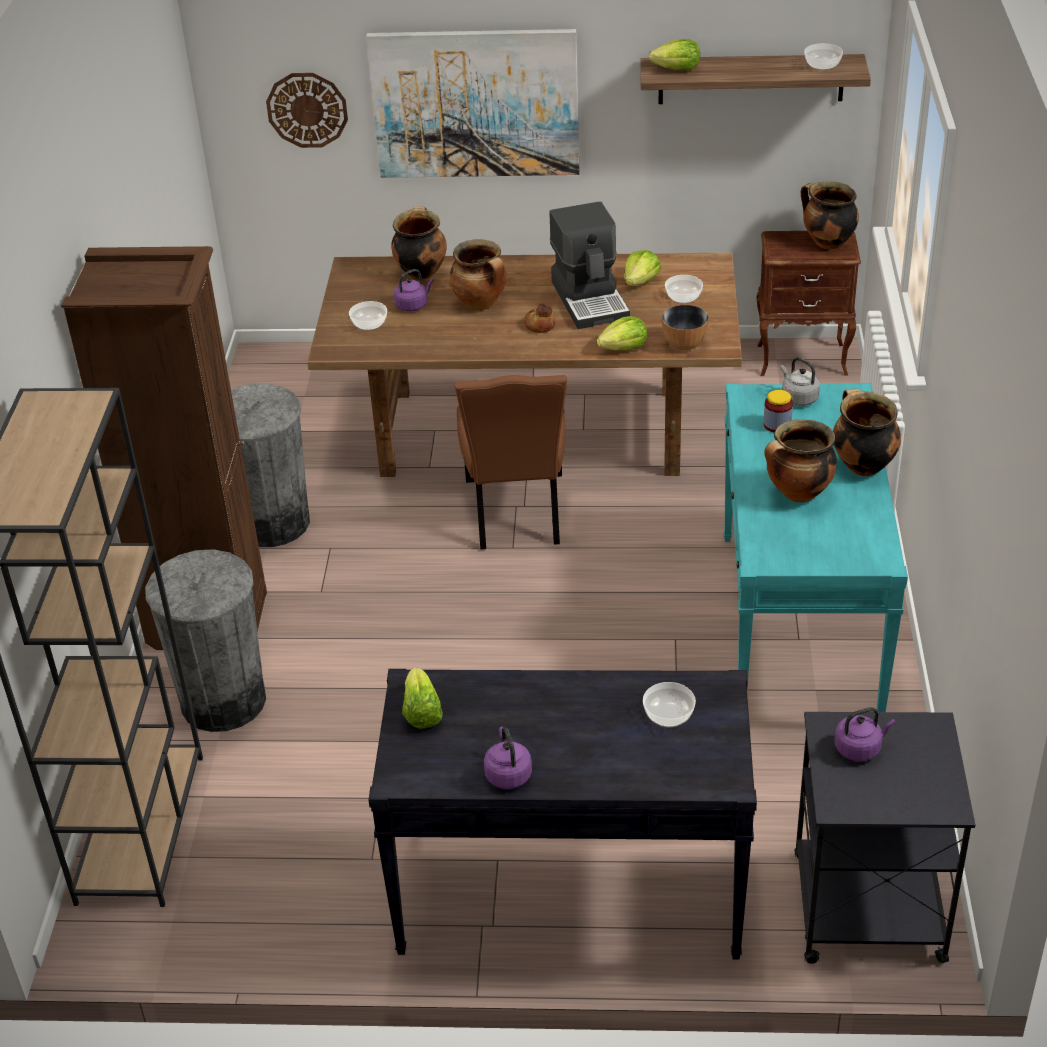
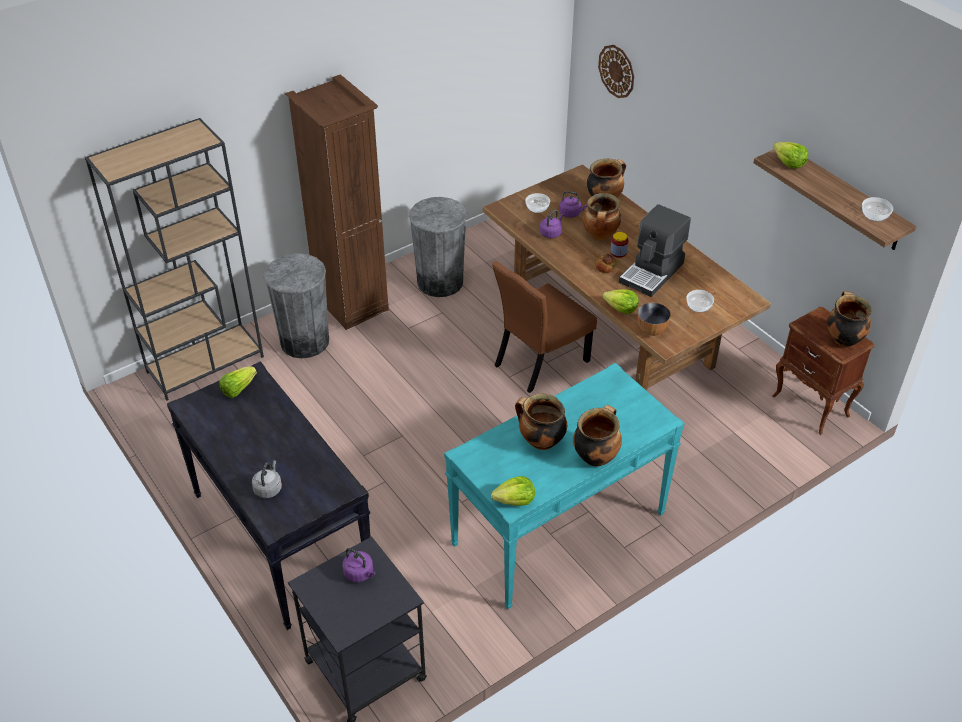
camera: 50 degrees right, 5 degrees up
(475, 103) = (694, 118): picture -> none
(507, 774) = (218, 441): purple kettle -> purple kettle (551, 233)
(640, 281) = (694, 282): lettuce -> lettuce (515, 500)
(668, 714) = (307, 478): bowl -> none
(777, 425) = (597, 402): jar -> jar (618, 252)
(798, 398) = (633, 399): grey kettle -> grey kettle (268, 488)

